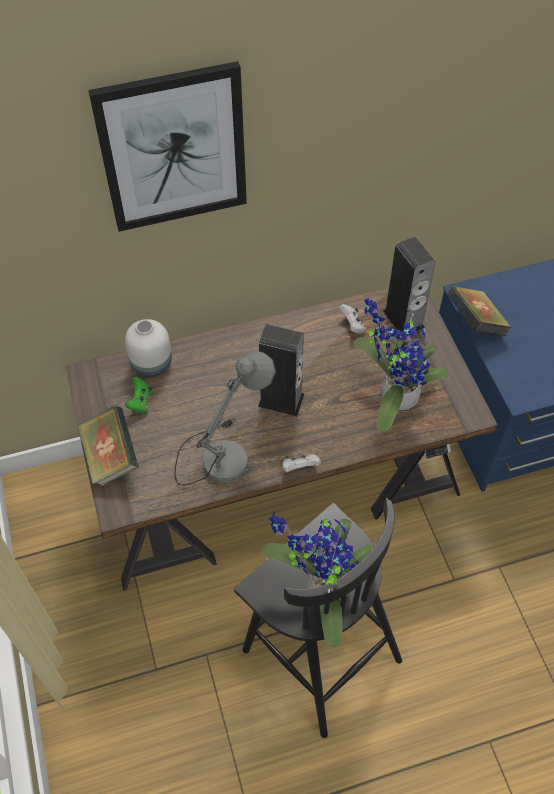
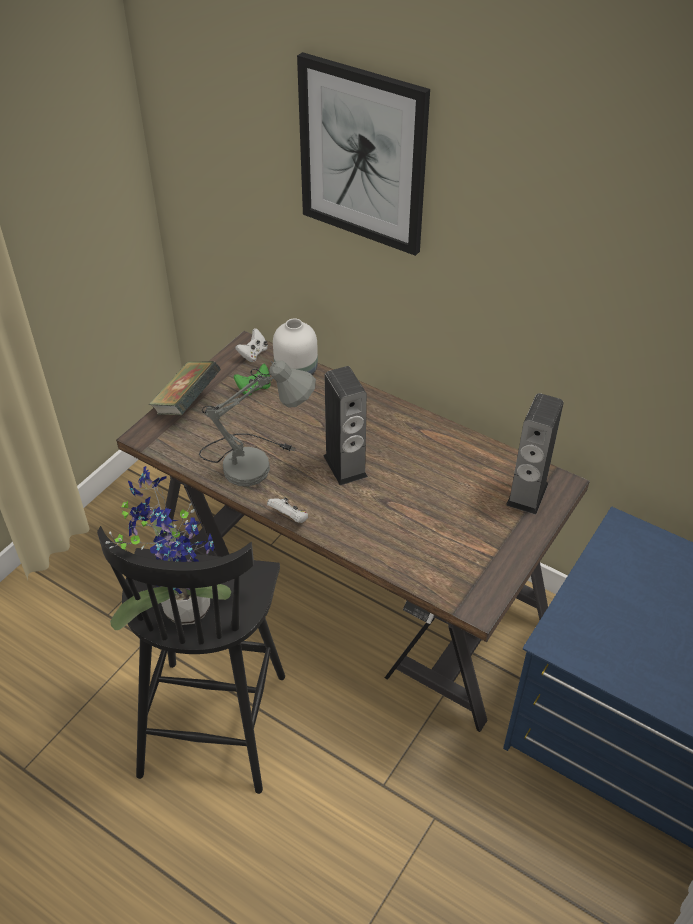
camera: 50 degrees right, 10 degrees down
(352, 325) = (477, 464): white game controller -> white game controller (253, 354)
(393, 397) = (431, 537): potted plant -> none
(475, 323) = (597, 555): book -> none

